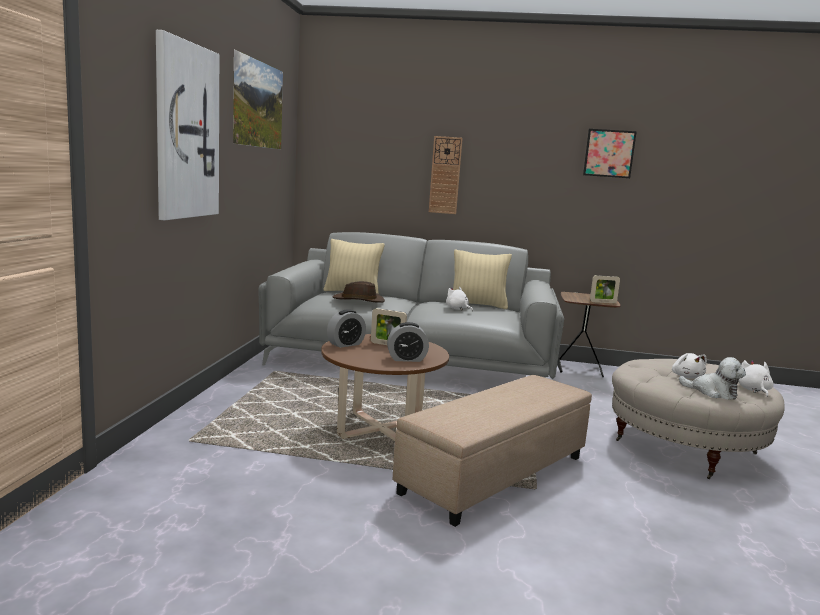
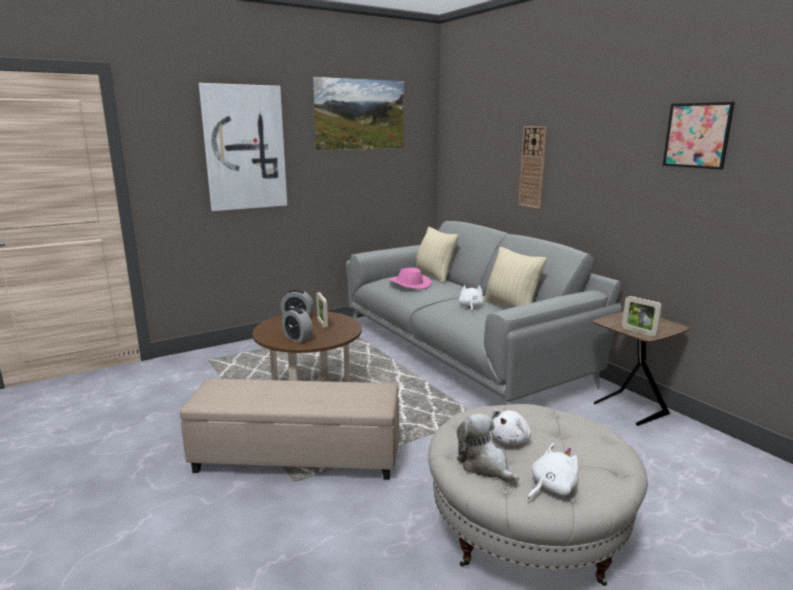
camera: 50 degrees right, 5 degrees up
(359, 300) = (409, 284): brown hat -> pink hat
(713, 392) = (484, 465): plush toy -> plush toy turned 150 degrees clockwise

